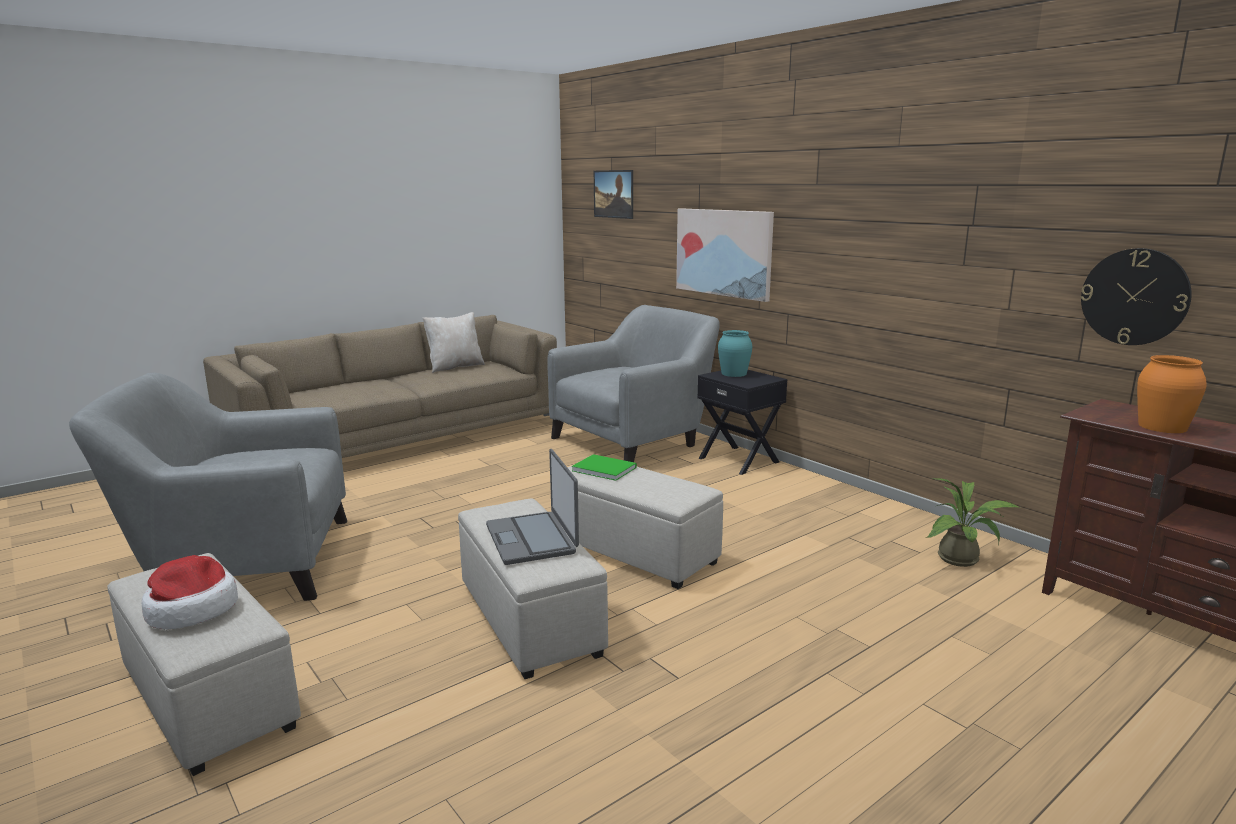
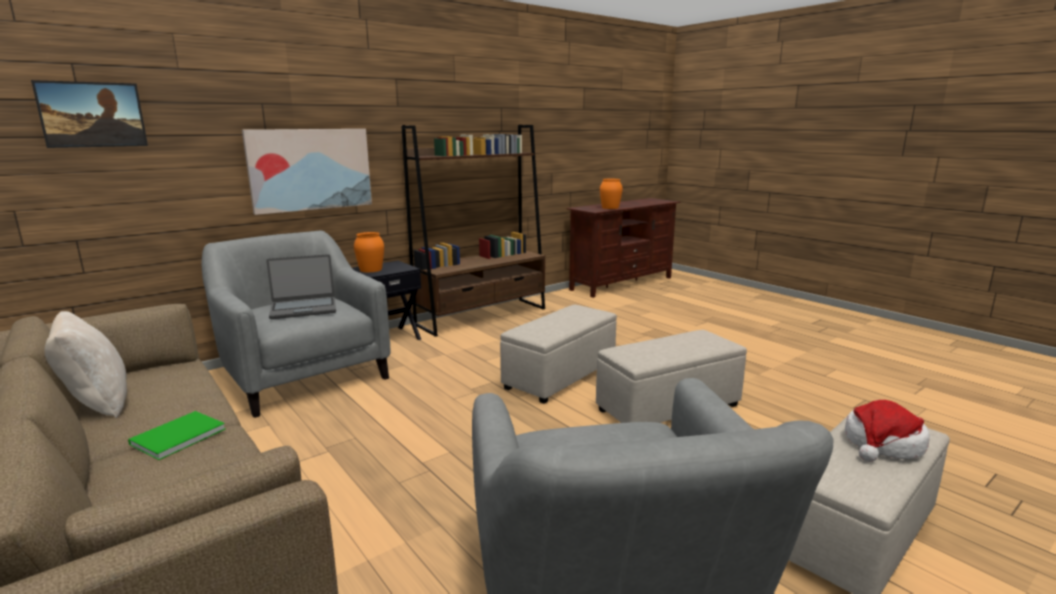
camera: 90 degrees left, 0 degrees up
(532, 539) = (679, 343): laptop -> laptop (303, 309)
(603, 468) = (540, 328): green book -> green book (175, 437)
(734, 373) = (371, 269): turquoise vase -> orange vase
(850, 502) = (482, 316): none -> brown bookcase
(963, 560) = (562, 304): potted plant -> none
(1134, 297) = (567, 159): wall clock -> none

